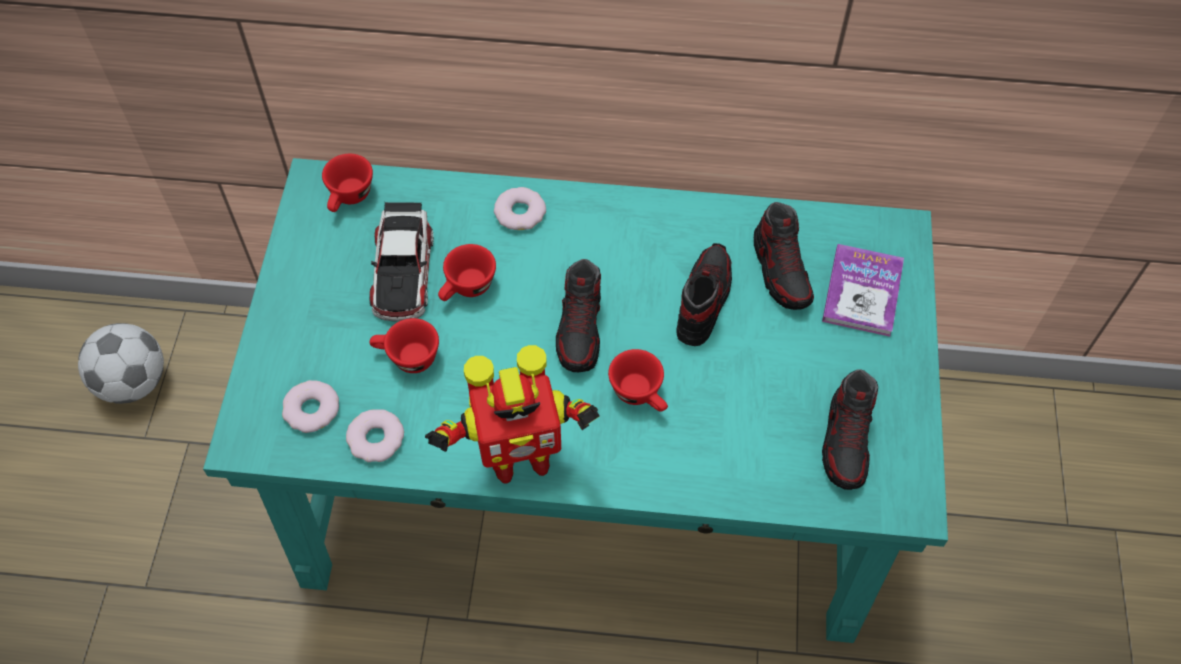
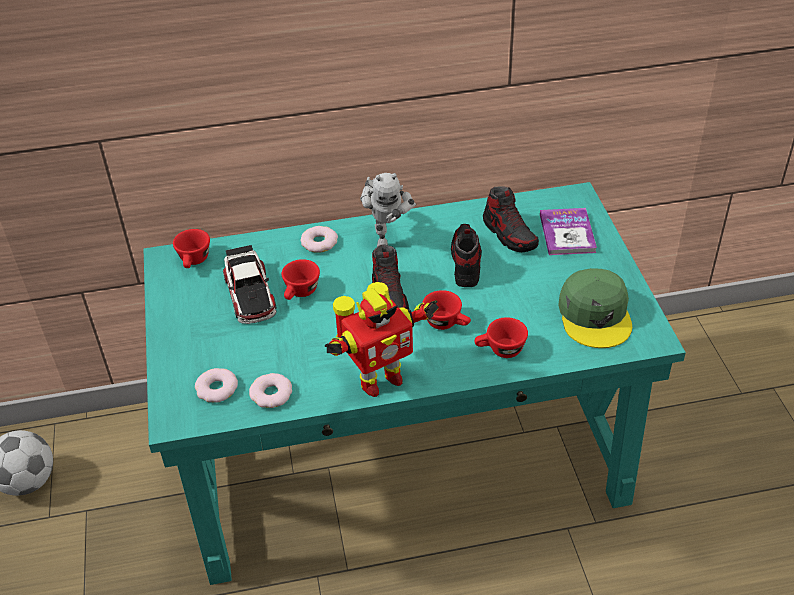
camera: 15 degrees left, 15 degrees down
(407, 358) = (274, 342): red cup -> red cup (500, 350)
(612, 231) = (387, 238): none -> toy robot
(846, 441) = (595, 315): shoe -> green cap

